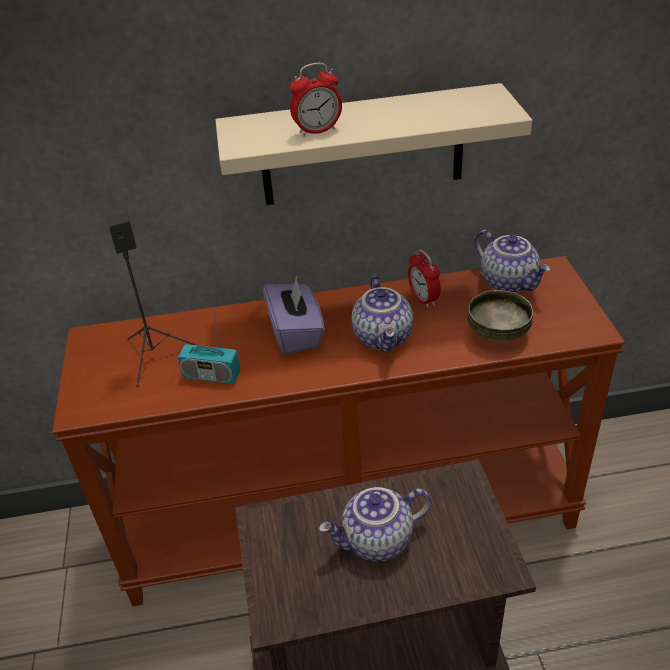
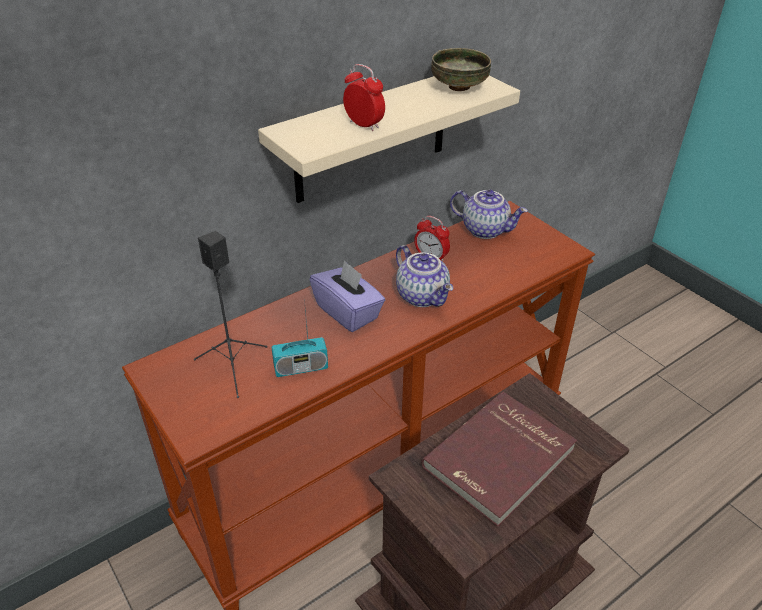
camera: 30 degrees left, 0 degrees up
(317, 131) = (364, 125): alarm clock -> alarm clock turned 90 degrees counterclockwise
(377, 542) = (501, 460): teapot -> red book
(497, 333) = (505, 270): bowl -> bowl (458, 87)

